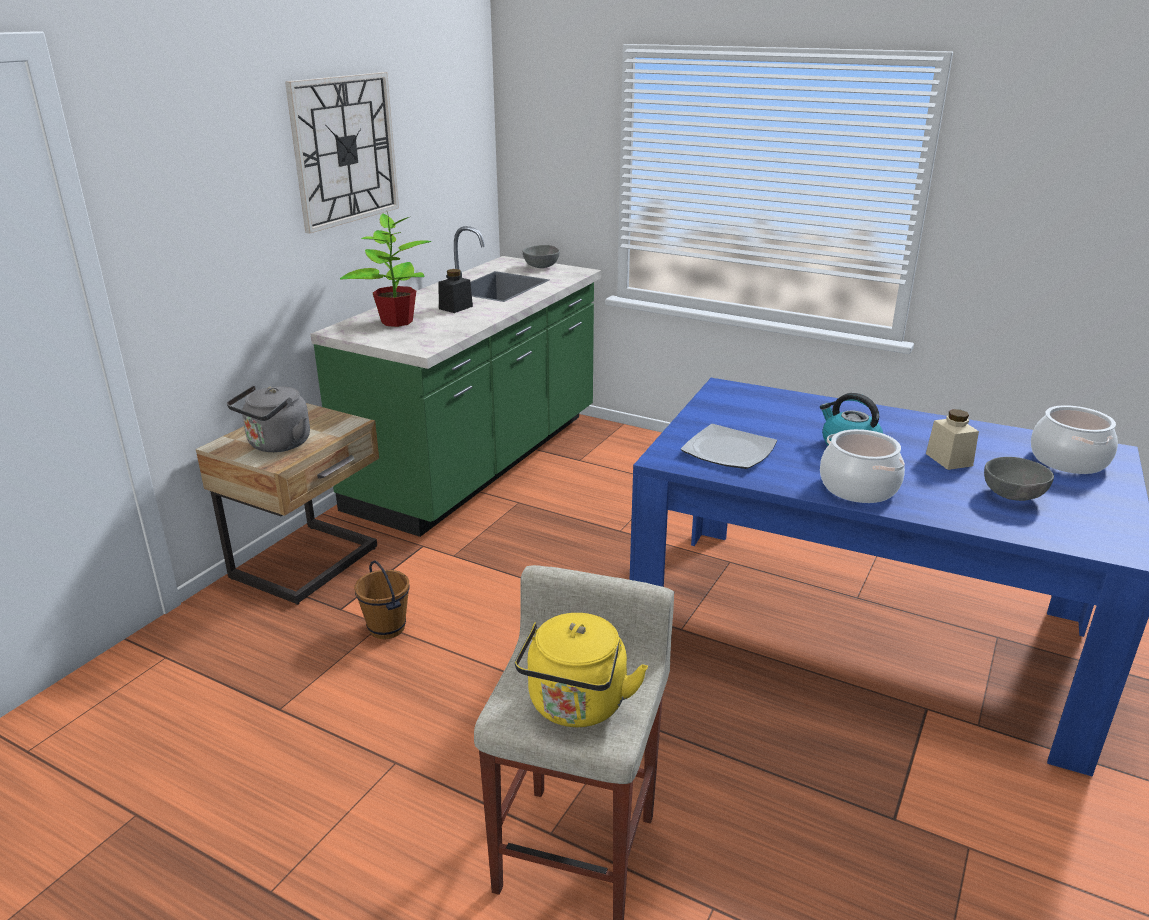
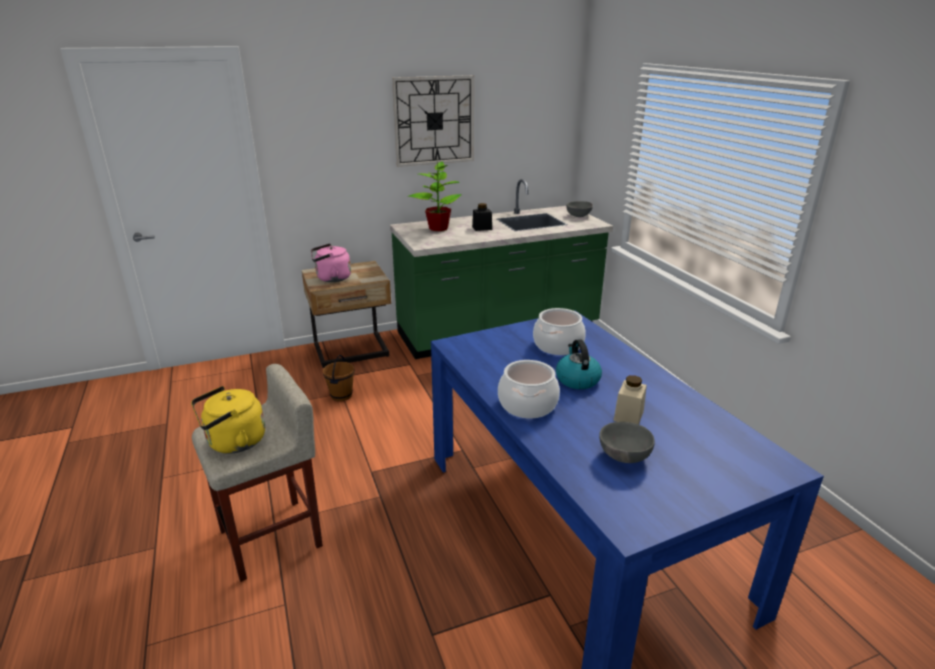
camera: 40 degrees right, 0 degrees up
(277, 445) = (331, 278): grey kettle -> pink kettle
(729, 451) = (496, 354): plate -> none
(1067, 460) = (728, 456): cooking pot -> cooking pot (558, 345)

